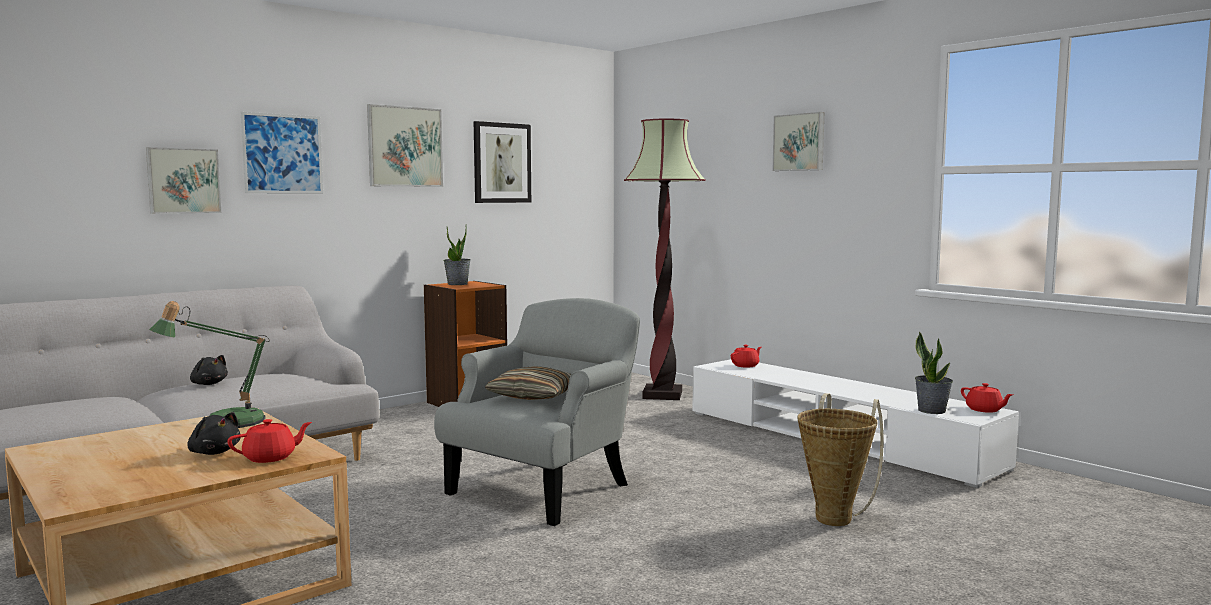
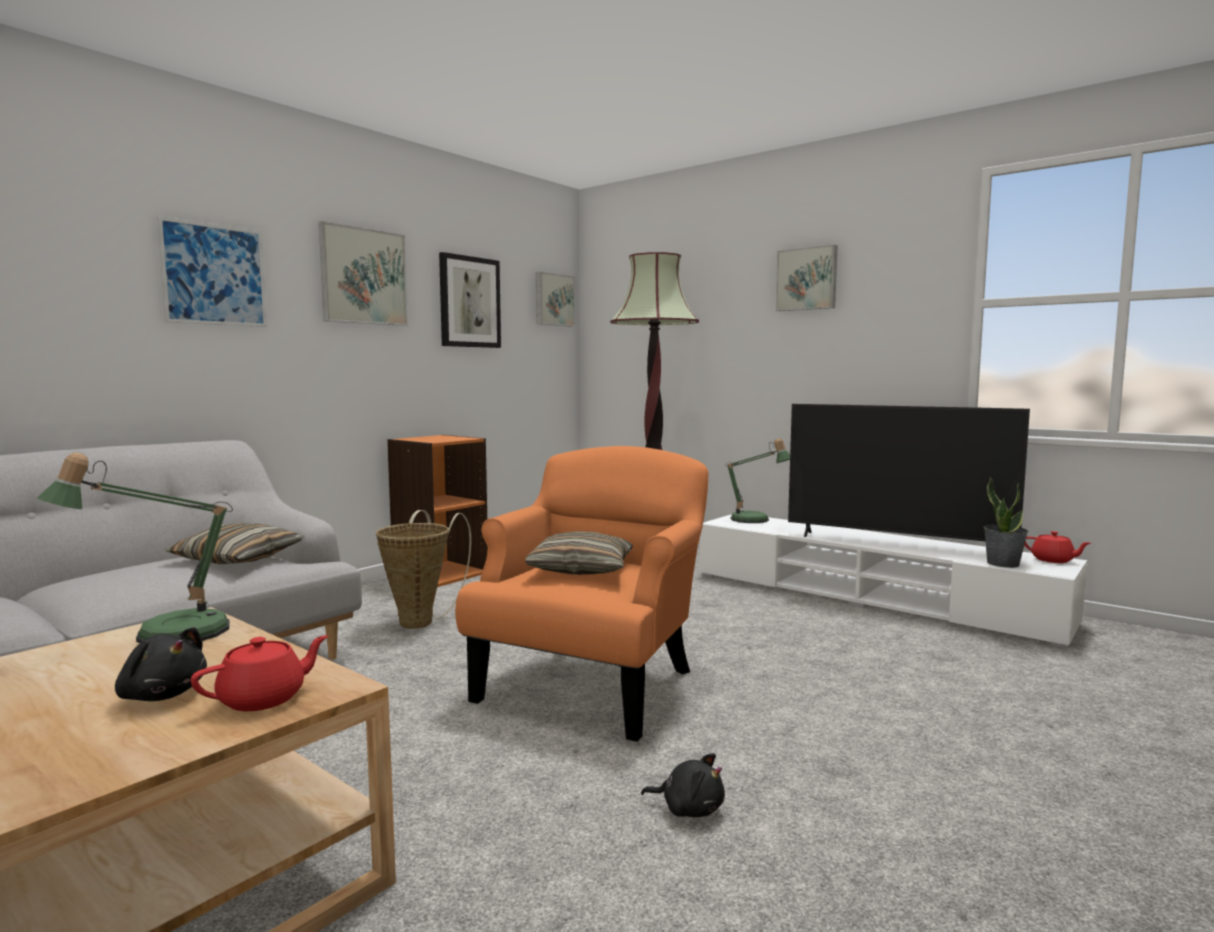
camera: 10 degrees left, 0 degrees up
(183, 181) = (78, 301): picture -> picture (553, 300)
(208, 384) = (125, 572): black plush toy -> black plush toy (689, 808)
(288, 378) = (238, 559): none -> pillow
(457, 284) = (427, 438): potted plant -> none
(544, 488) = (592, 684): grey armchair -> orange armchair
(746, 365) = (754, 520): red teapot -> table lamp
(836, 517) = (960, 699): basket -> basket (421, 621)
(854, 390) = (895, 543): none -> television

